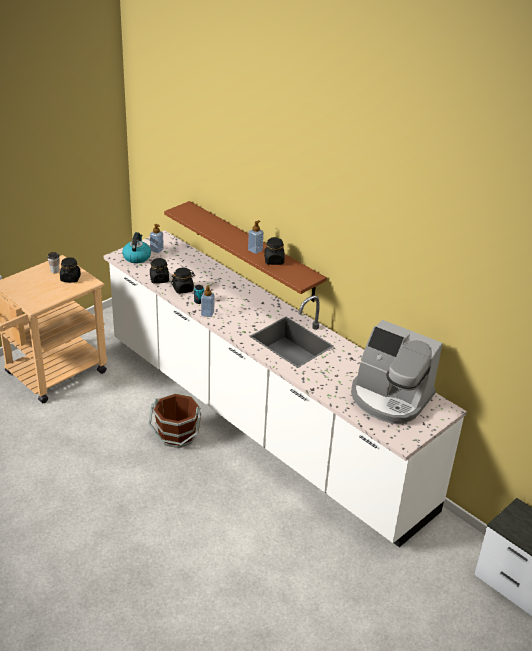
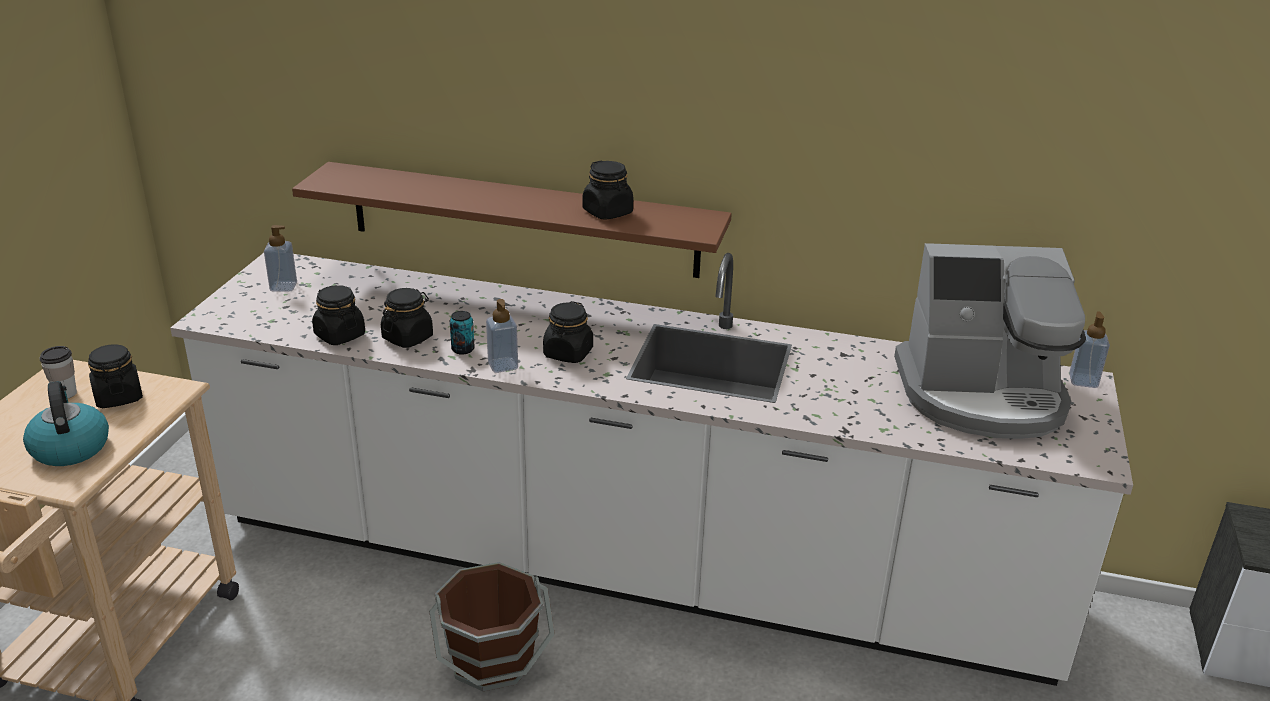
camera: 30 degrees left, 5 degrees down
(137, 257) = (251, 310): kettle -> kettle (70, 447)
(237, 317) = (568, 353): none -> black jar
(255, 250) = (552, 205): soap dispenser -> soap dispenser (1083, 381)

